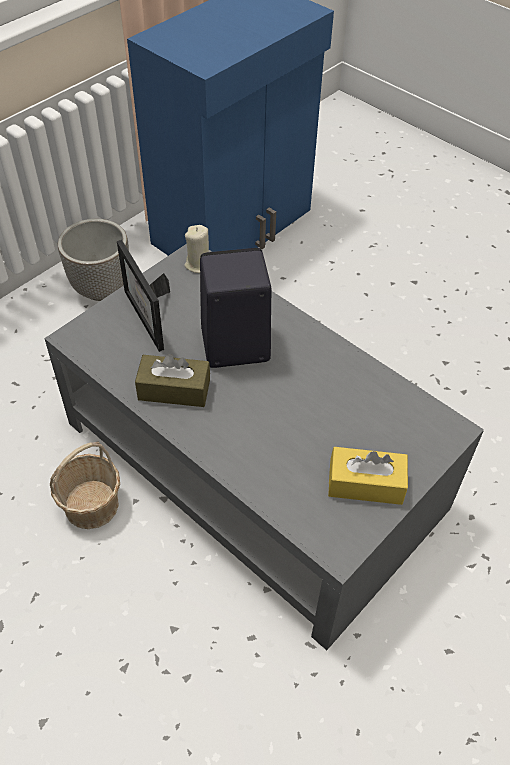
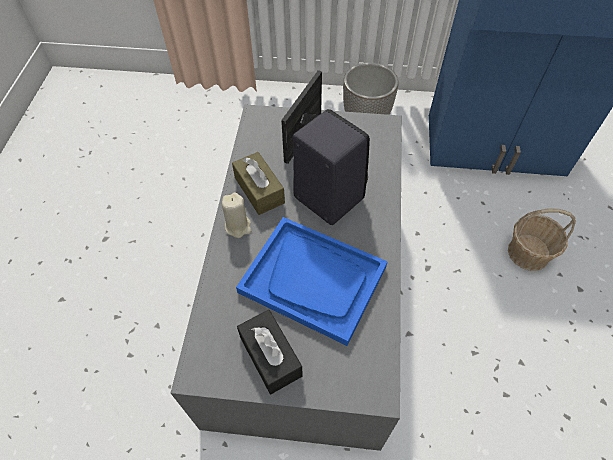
camera: 55 degrees right, 5 degrees up
(92, 505) = (209, 225): basket -> basket (528, 253)
(199, 264) = (381, 133): beige candle -> beige candle (238, 226)
(313, 408) = (313, 279): none -> blue tray
(365, 484) = (270, 356): yellow tissue box -> black tissue box

